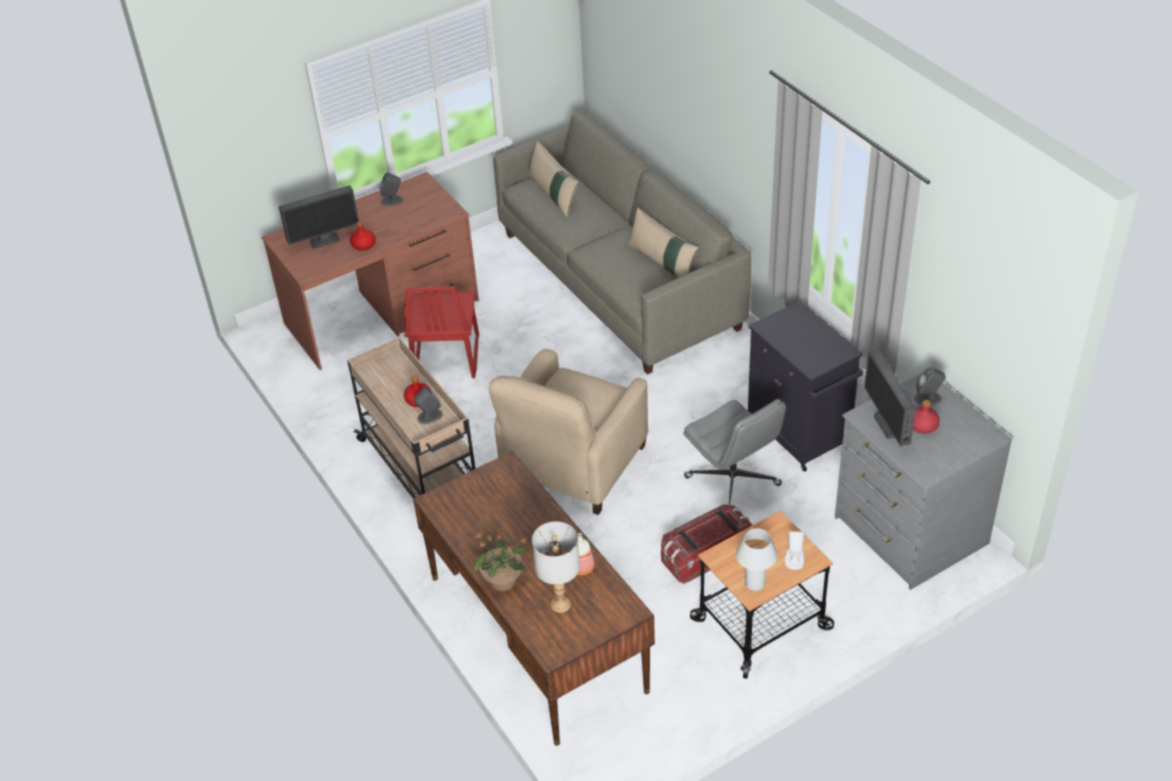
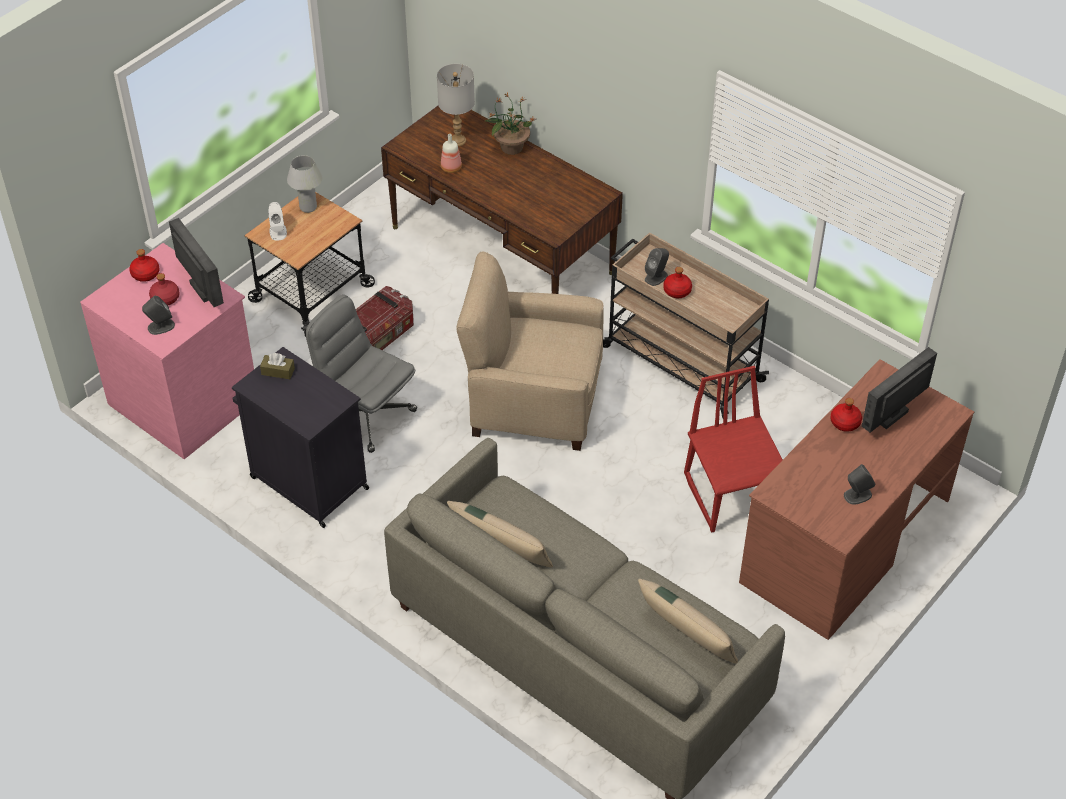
camera: 160 degrees right, 5 degrees up
(573, 464) = (533, 400): beige armchair -> beige armchair turned 90 degrees counterclockwise
(818, 358) = (278, 371): none -> brown tissue box
(909, 531) = (185, 400): grey dresser -> pink dresser
(943, 454) = (145, 274): none -> red bottle

